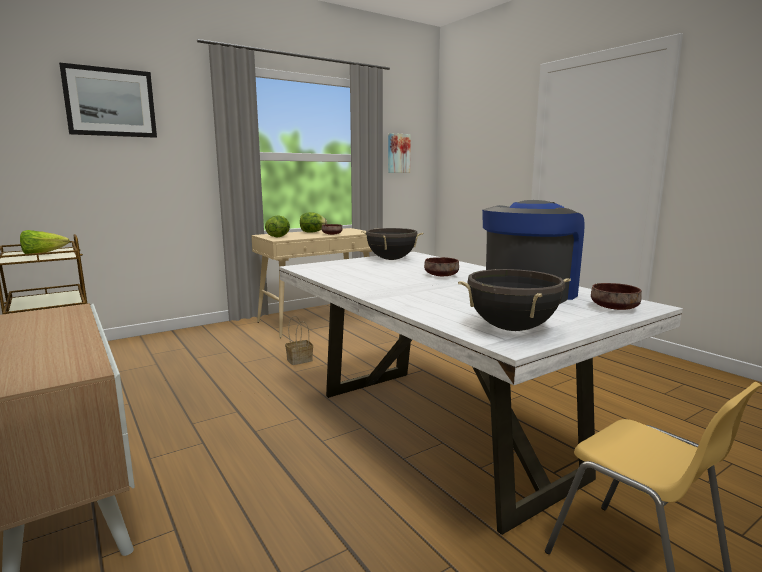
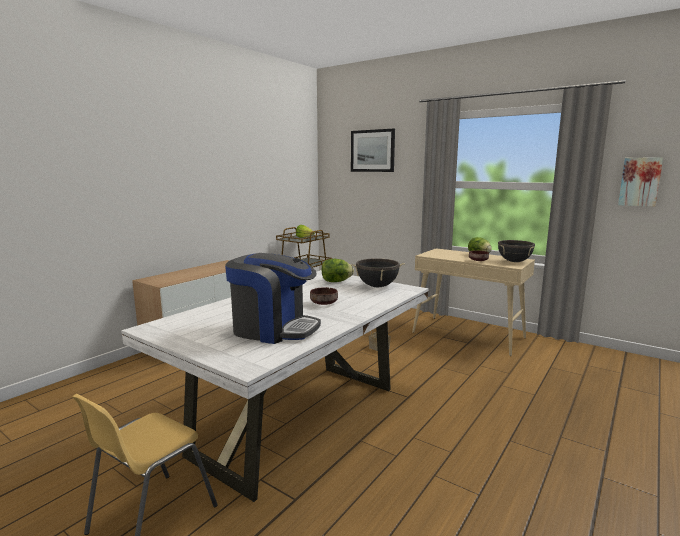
camera: 70 degrees right, 0 degrees up
(278, 237) = (437, 253): lettuce -> lettuce (336, 281)
(511, 328) = (177, 327): black cooking pot -> black cooking pot (514, 261)
(614, 308) = (235, 355): brown bowl -> none

